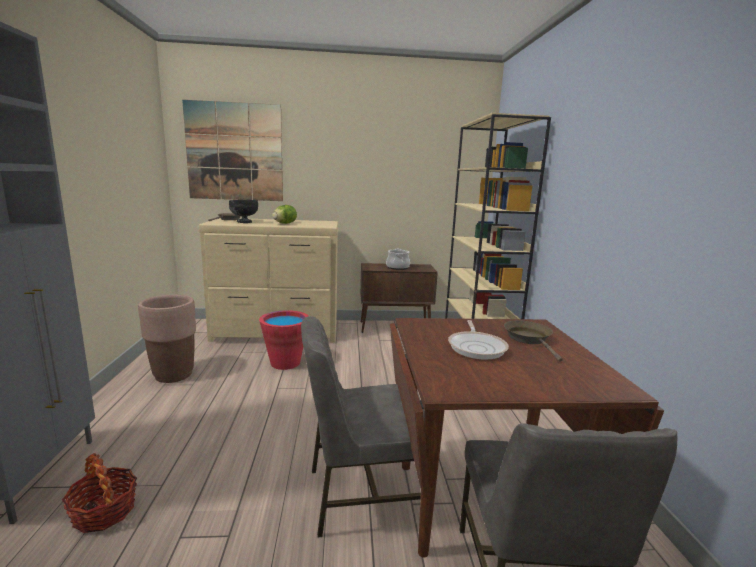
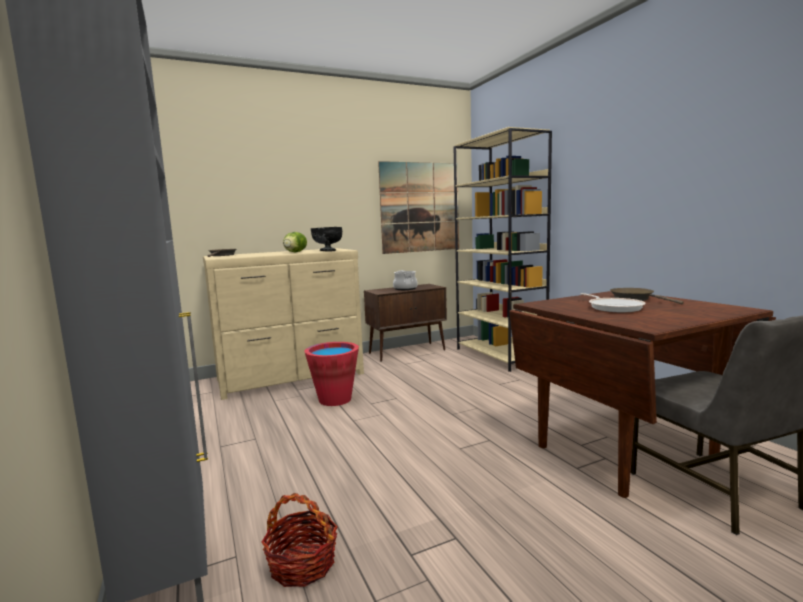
camera: 20 degrees left, 5 degrees down
(173, 375) = (220, 436): brown planter -> none
(234, 152) = (216, 180): picture -> picture (420, 207)
(244, 222) = (249, 255): black bowl -> black bowl (327, 251)
(363, 494) = (532, 473): grey chair -> none

